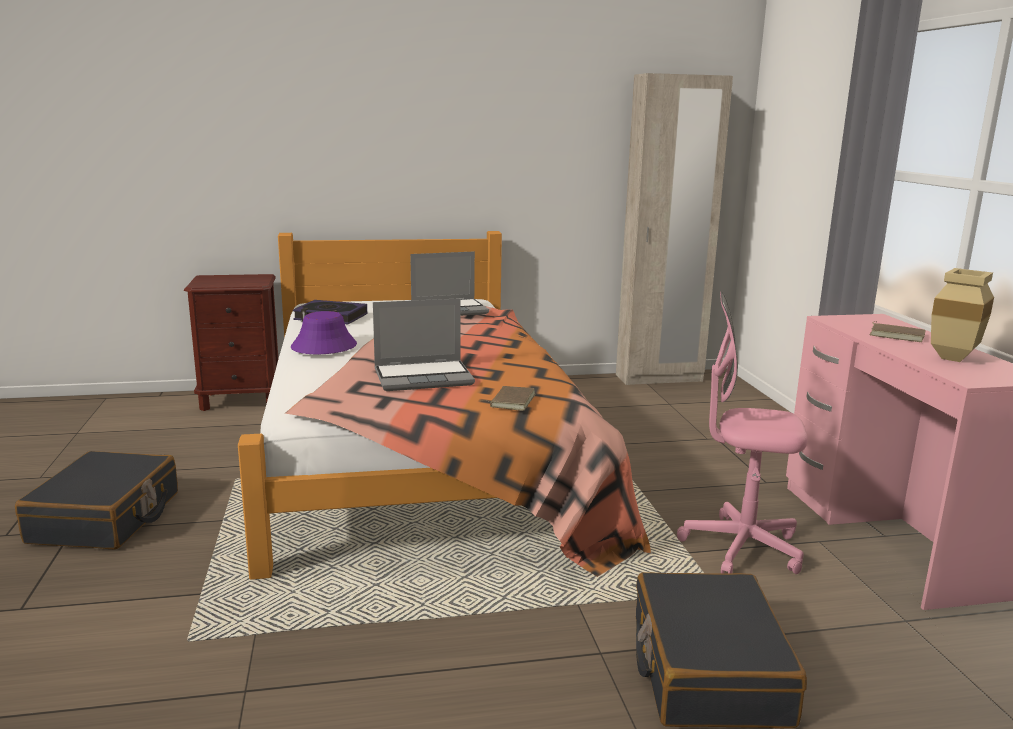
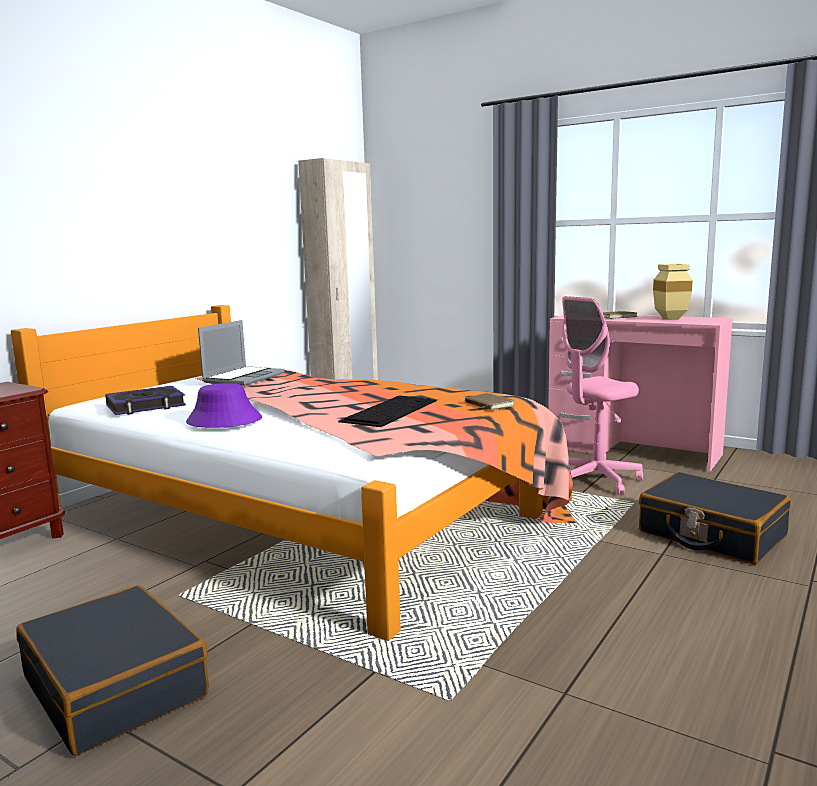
camera: 45 degrees left, 5 degrees down
(424, 377) = (389, 410): laptop -> keyboard

